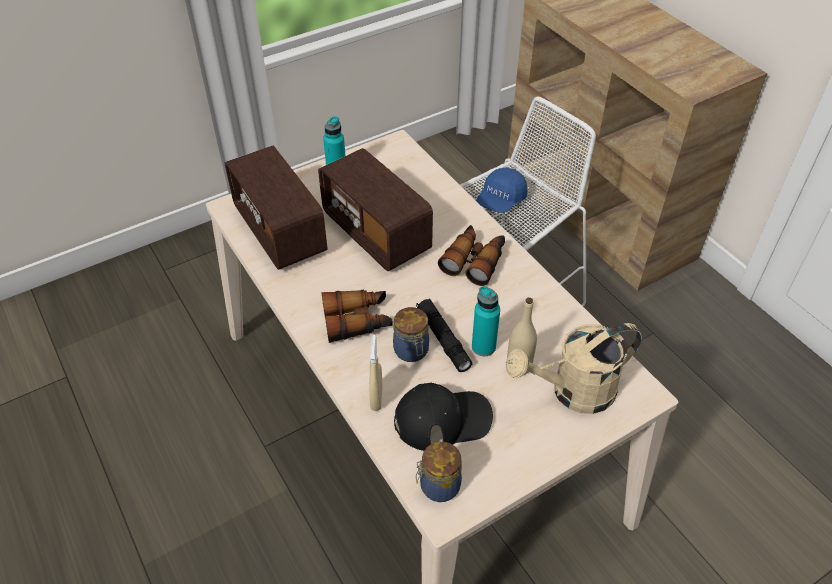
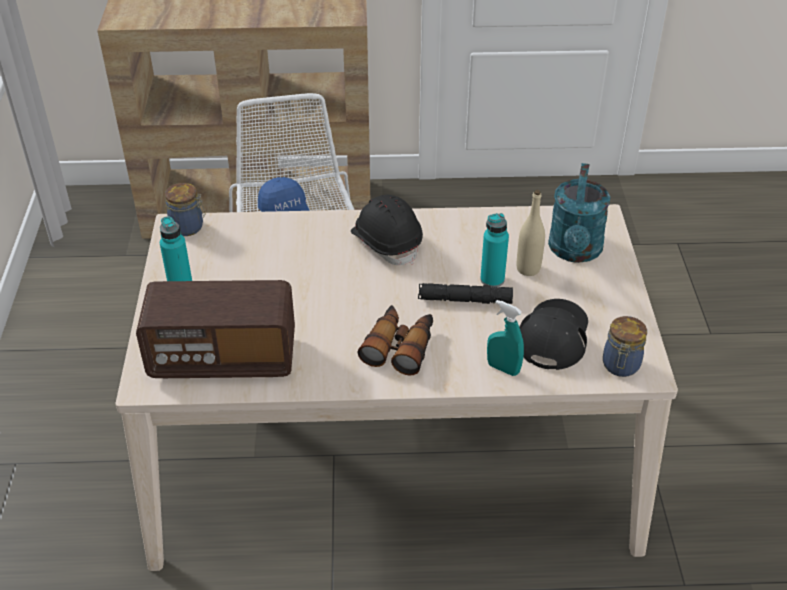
camera: 60 degrees left, 5 degrees down
(376, 233) = (293, 290): radio -> none
(376, 398) = (503, 368): beige spray bottle -> turquoise spray bottle
(411, 351) = (465, 325): jar -> jar (188, 227)
(474, 260) = (386, 242): binoculars -> black hard hat
(572, 392) = (575, 251): beige watering can -> turquoise watering can

